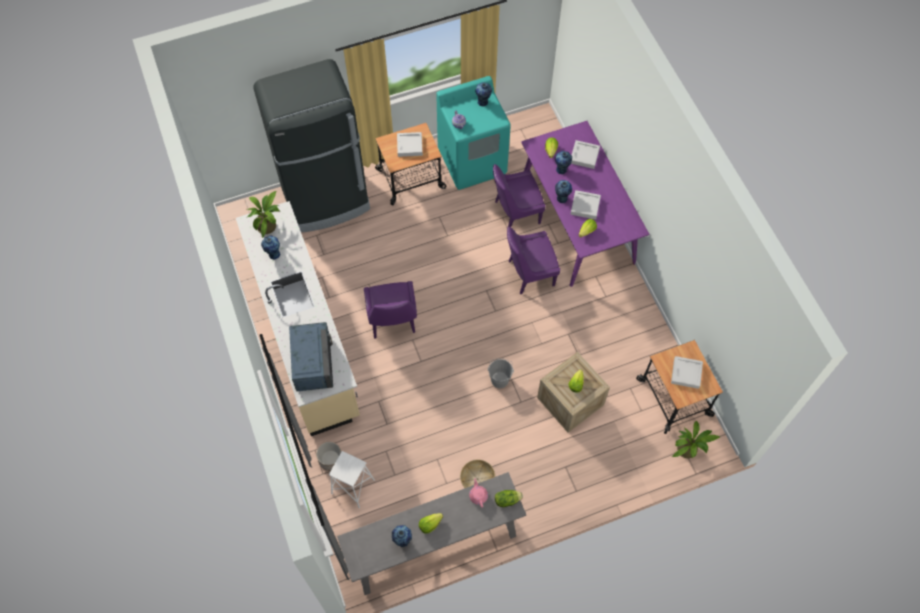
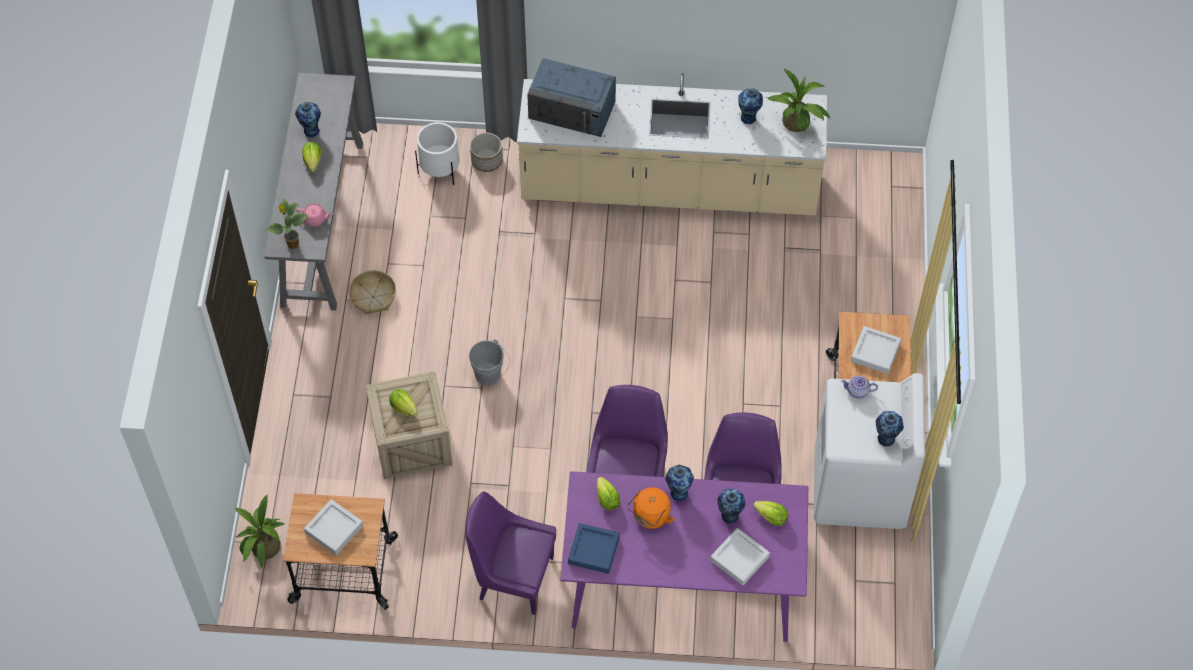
camera: 115 degrees right, 5 degrees down
(326, 200) = (874, 280): black fridge -> none
(353, 487) = (440, 170): white stool -> white planter
(392, 321) = (639, 288): purple chair -> purple chair (513, 577)
(472, 162) = (859, 489): turquoise washing machine -> white washing machine
(507, 500) = (292, 245): lettuce -> potted plant
(585, 206) = (650, 517): grey tray -> orange kettle
(622, 225) = (593, 550): none -> blue tray

